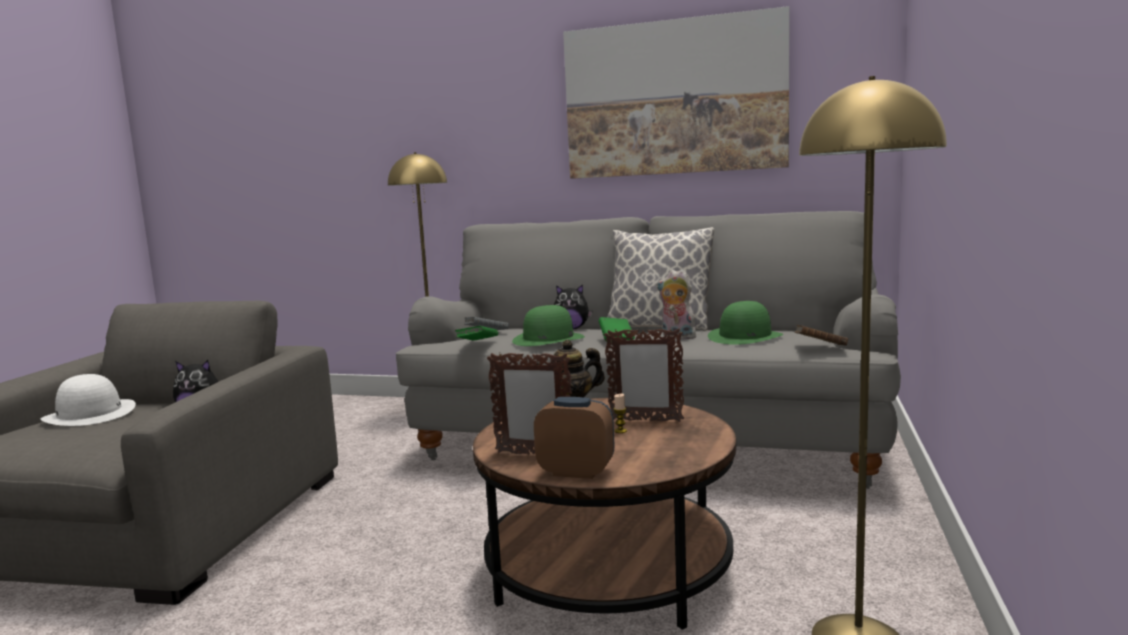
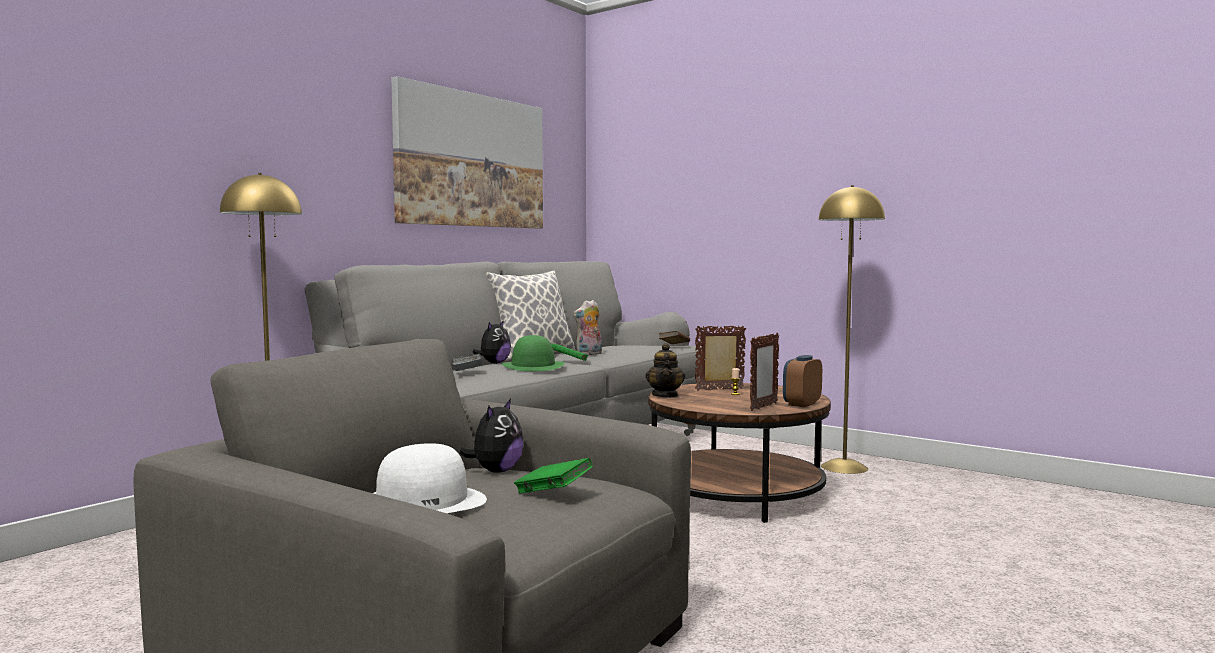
camera: 70 degrees left, 5 degrees down
(477, 344) = (510, 376): green book -> green book (553, 494)
(645, 420) = (720, 389): picture frame -> picture frame turned 135 degrees counterclockwise
(745, 336) = (620, 348): green hat -> none

